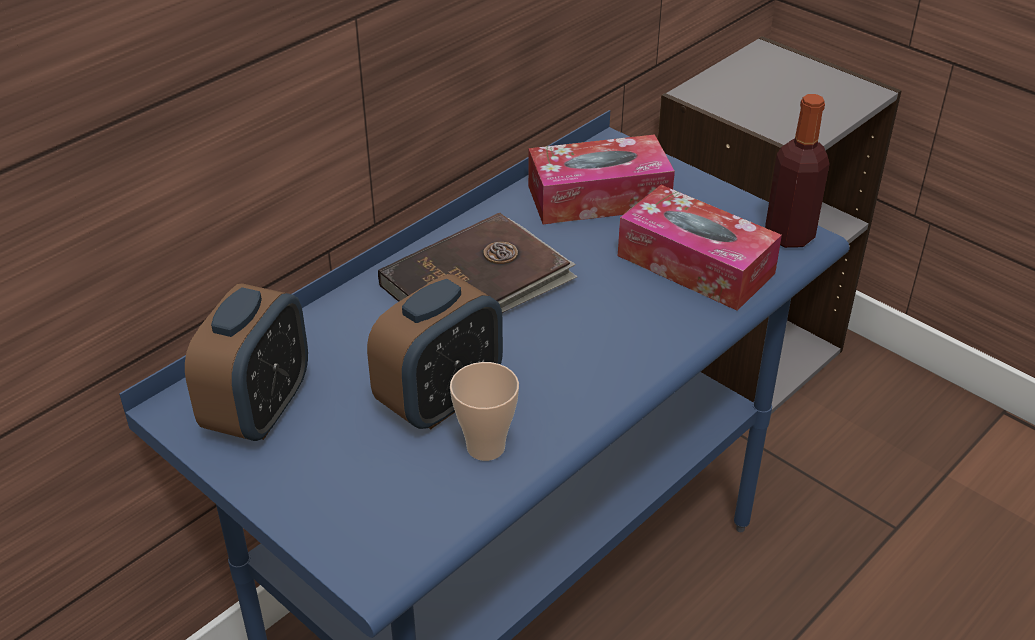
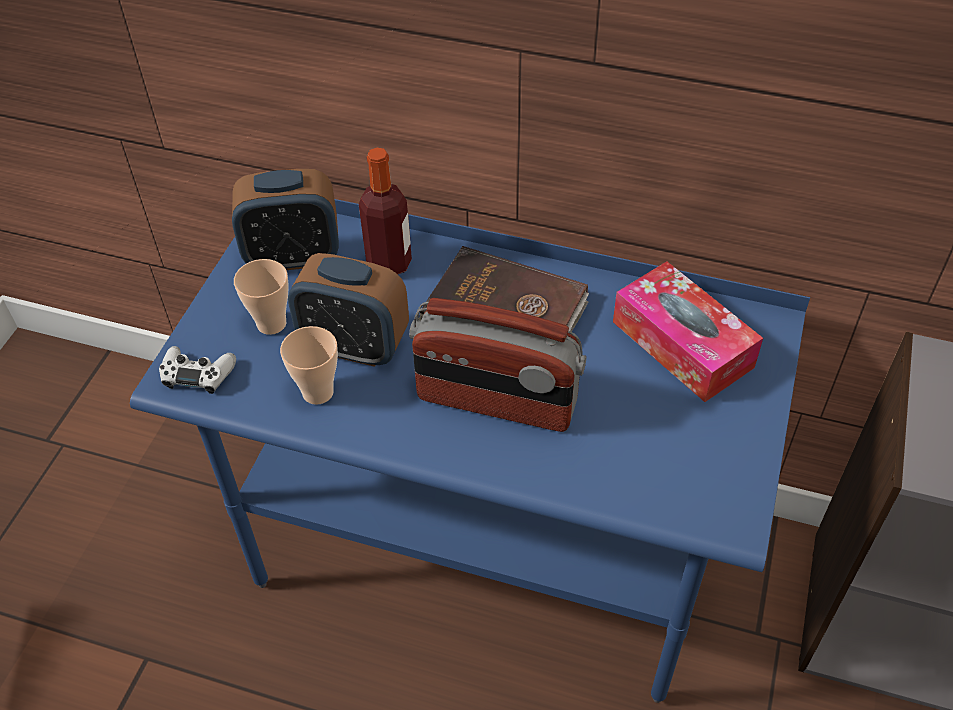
camera: 65 degrees right, 10 degrees up
(351, 457) = (271, 323): none -> cup
(381, 544) = (198, 374): none -> white game controller
(588, 325) = (496, 402): none -> radio
(695, 264) = (631, 448): tissue box -> none
(789, 235) = (732, 509): bottle -> bottle (389, 263)

